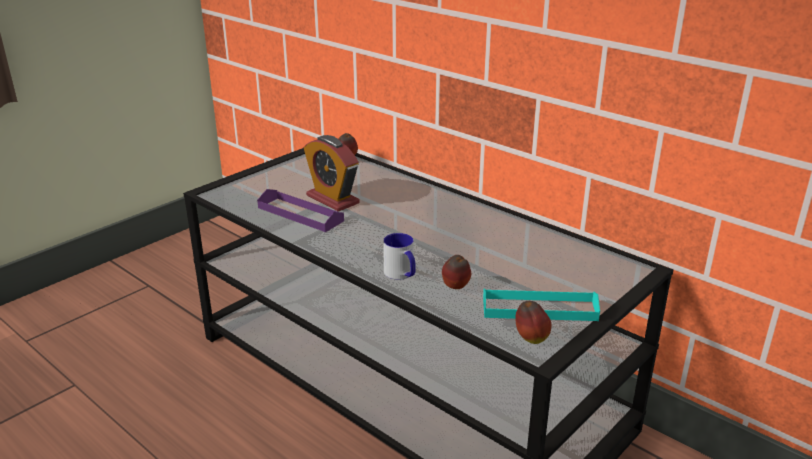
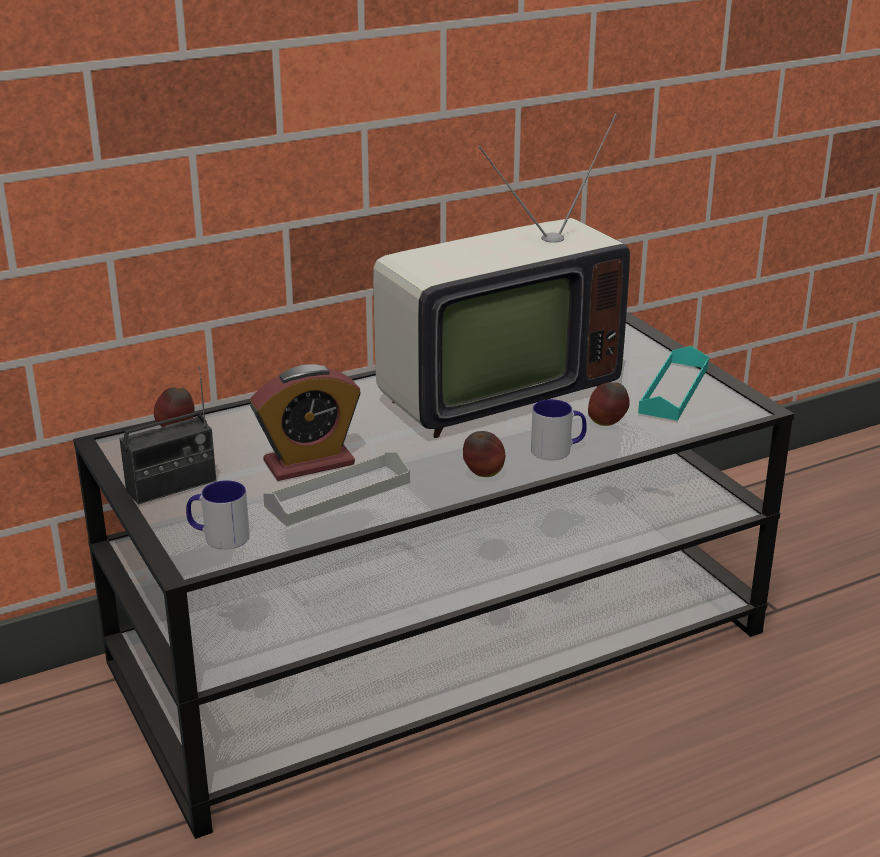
camera: 70 degrees left, 0 degrees up
(240, 193) = (218, 536): none -> mug
(285, 171) = (171, 486): none -> radio
(300, 214) = (338, 494): purple tray -> grey tray
(470, 236) = (490, 392): none -> television
(530, 339) = (727, 406): apple -> apple (483, 475)

